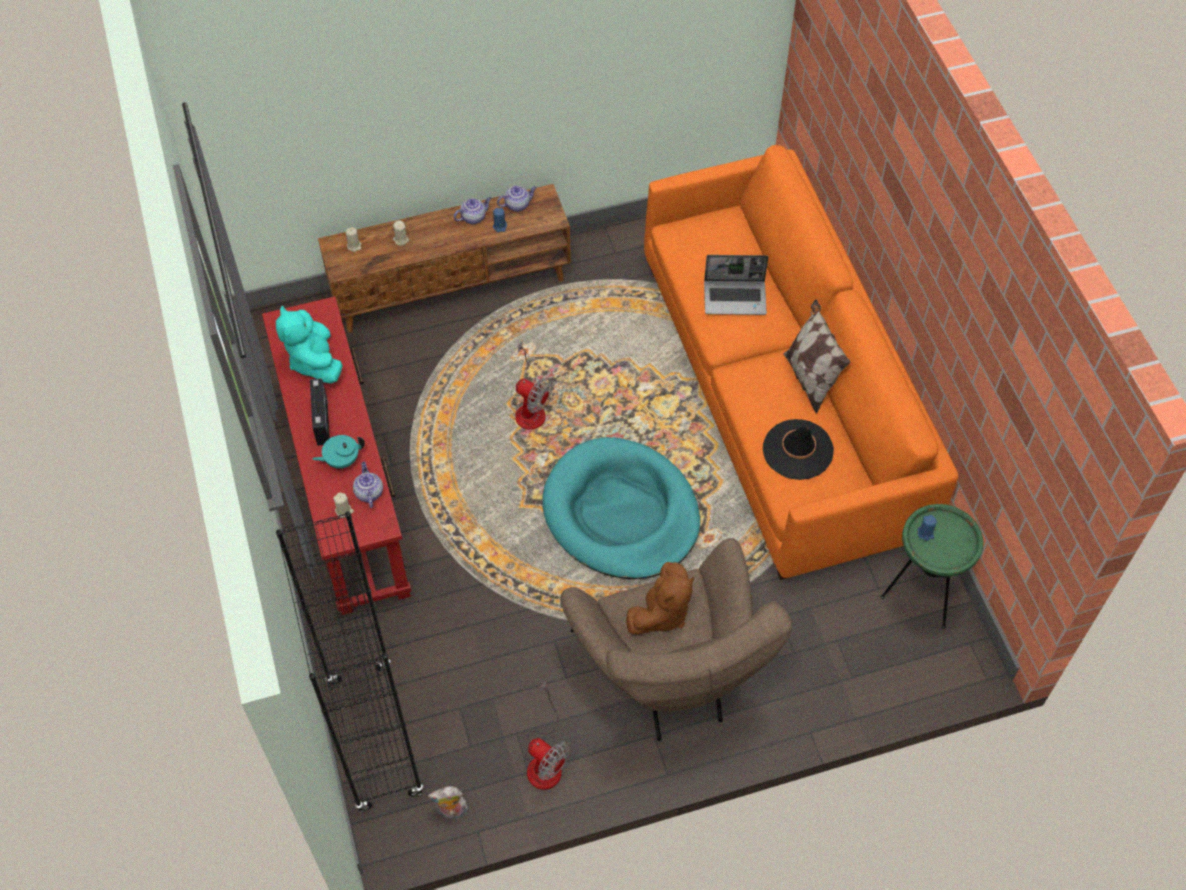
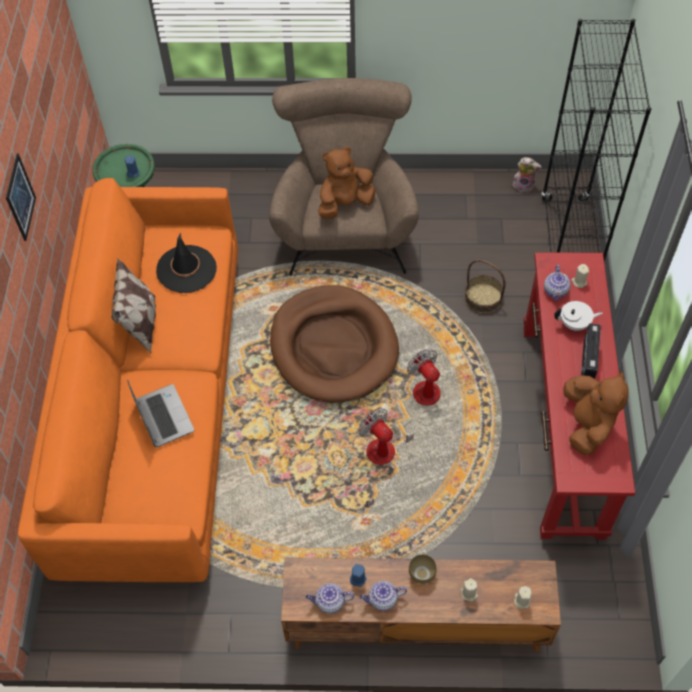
camera: 160 degrees left, 0 degrees up
(314, 361) = (587, 424): turquoise plush toy -> brown plush toy
(341, 460) = (575, 324): turquoise teapot -> white teapot
(445, 244) = (423, 573): none -> brown bowl
(467, 622) = (483, 298): none -> basket
(544, 760) = (452, 198): fan -> fan (423, 403)
(621, 513) = (333, 347): turquoise dog bed -> brown dog bed
(735, 298) = (163, 416): laptop -> laptop turned 45 degrees clockwise
(939, 267) = (20, 197): none -> picture

